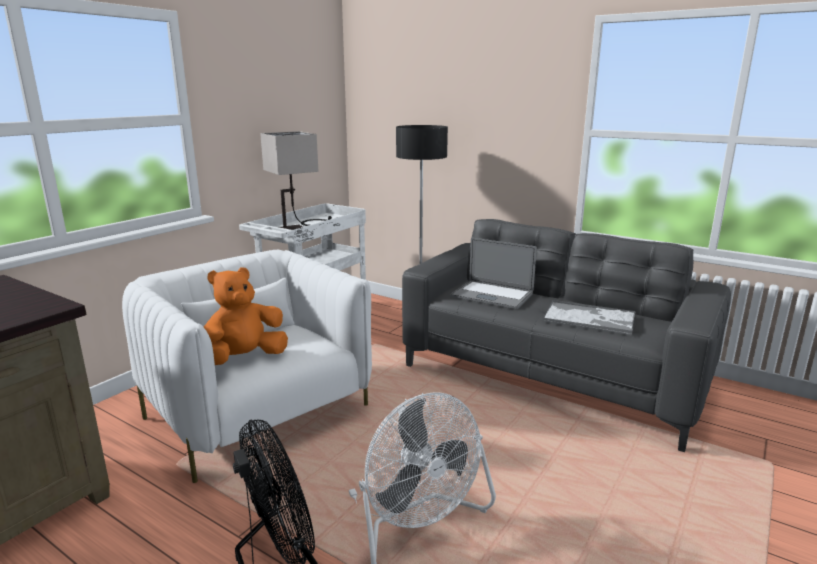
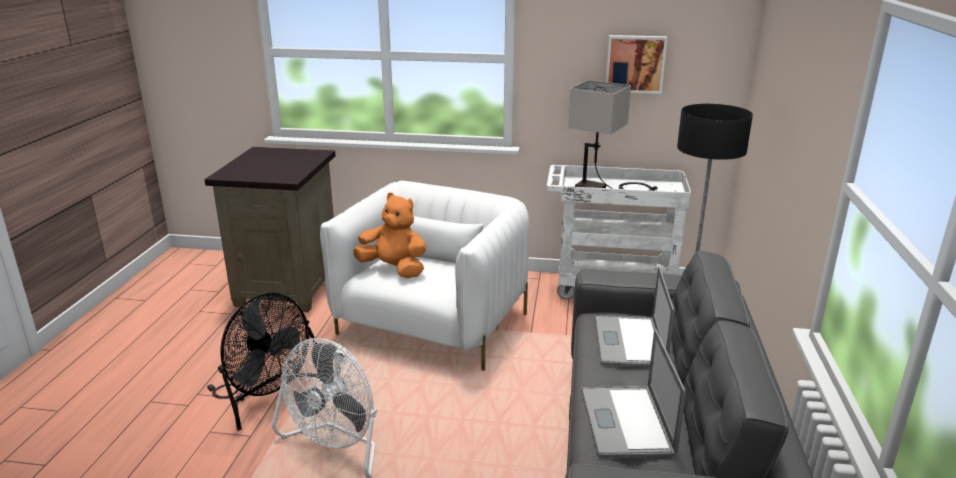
camera: 65 degrees right, 5 degrees up
(282, 115) = (635, 64): none -> picture
(590, 318) = (626, 421): tray -> laptop

